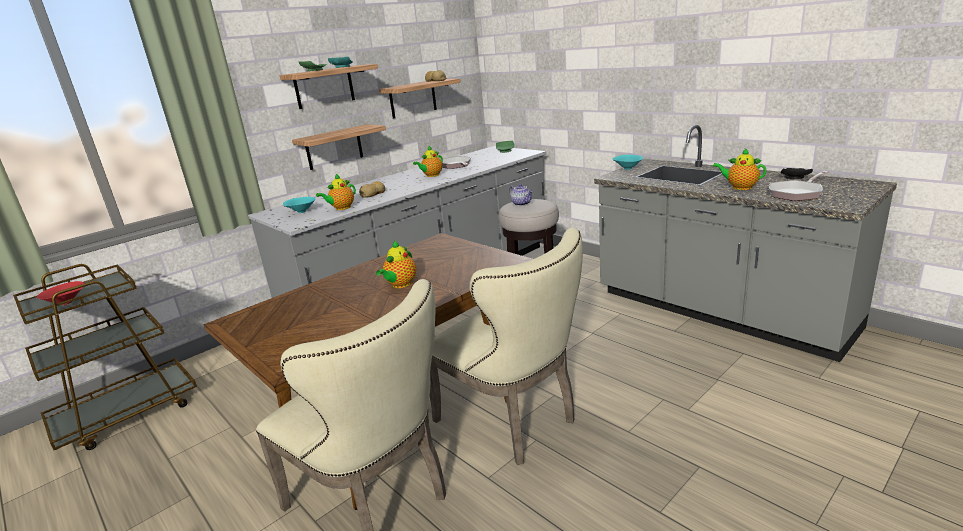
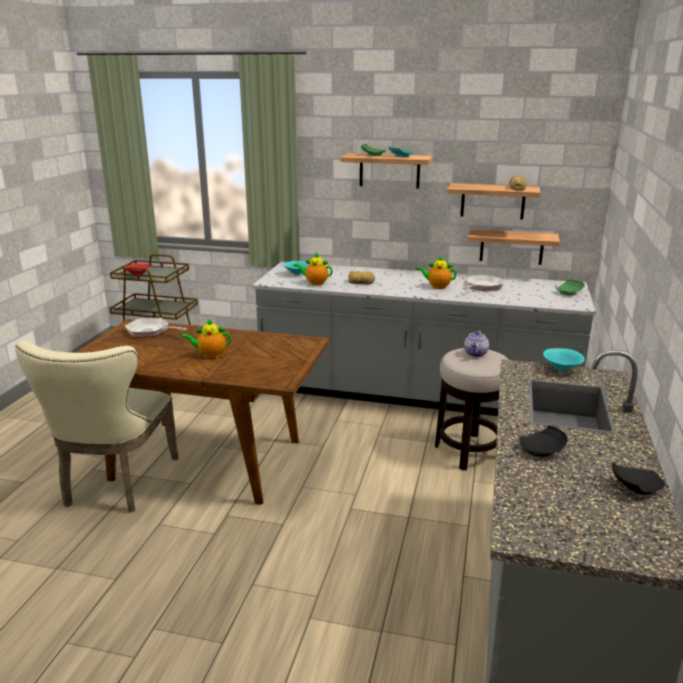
camera: 55 degrees right, 0 degrees up
(334, 147) = (385, 228): shelf -> shelf (511, 247)
(513, 421) = (232, 514): beige chair -> none
(739, 187) = (542, 450): teapot -> black plate
(797, 193) = (551, 494): frying pan -> frying pan (150, 331)

